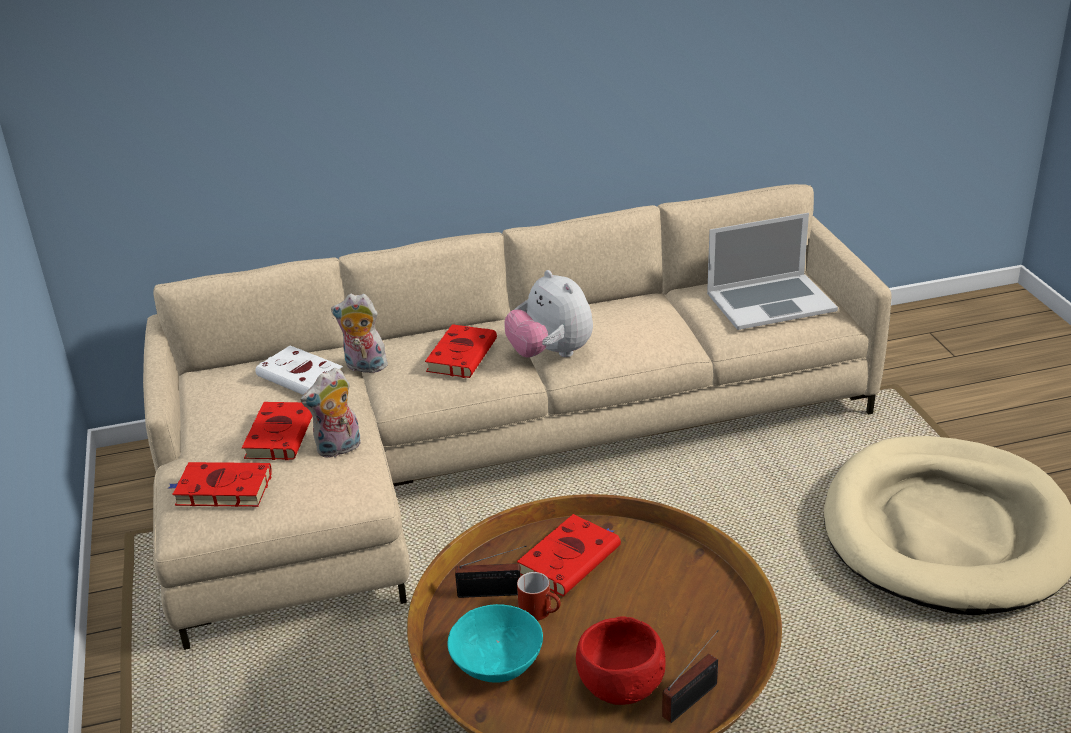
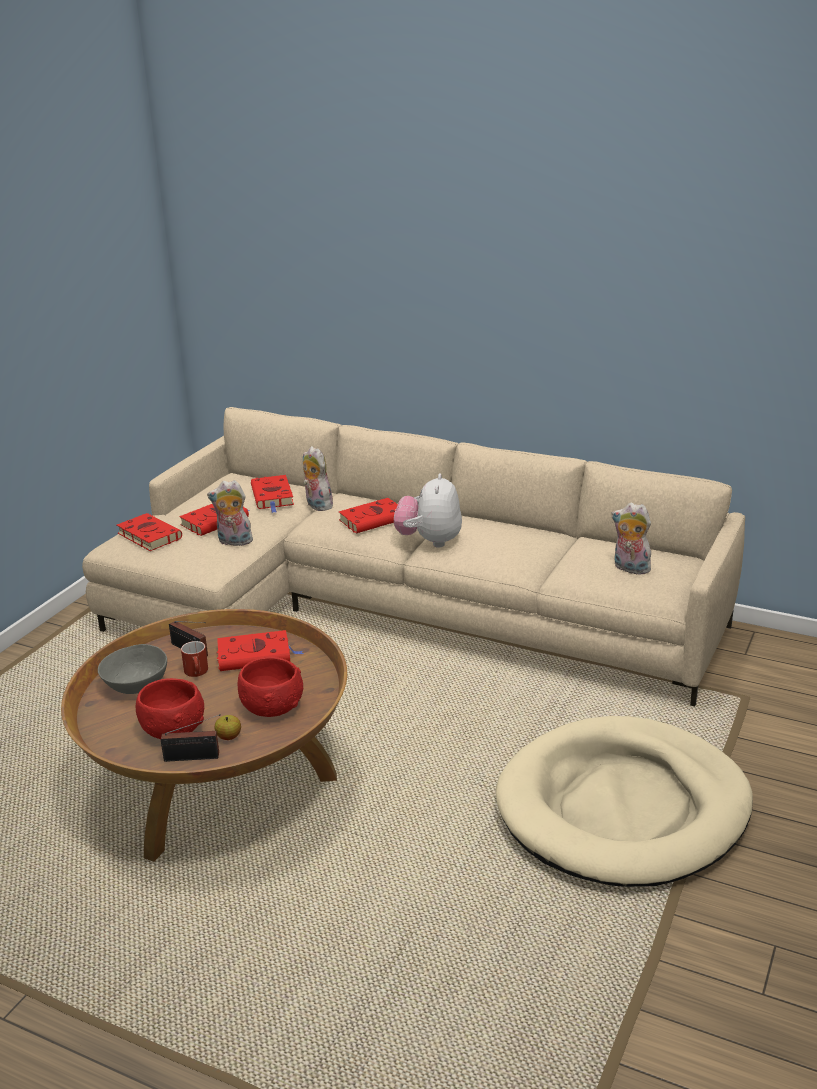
camera: 40 degrees right, 5 degrees down
(303, 378) = (273, 497): white book -> red book
(497, 664) = (136, 685): turquoise bowl -> grey bowl
(676, 600) = (272, 706): none -> red bowl
(689, 657) = (229, 737): none -> apple
(770, 301) = (629, 569): laptop -> plush toy

